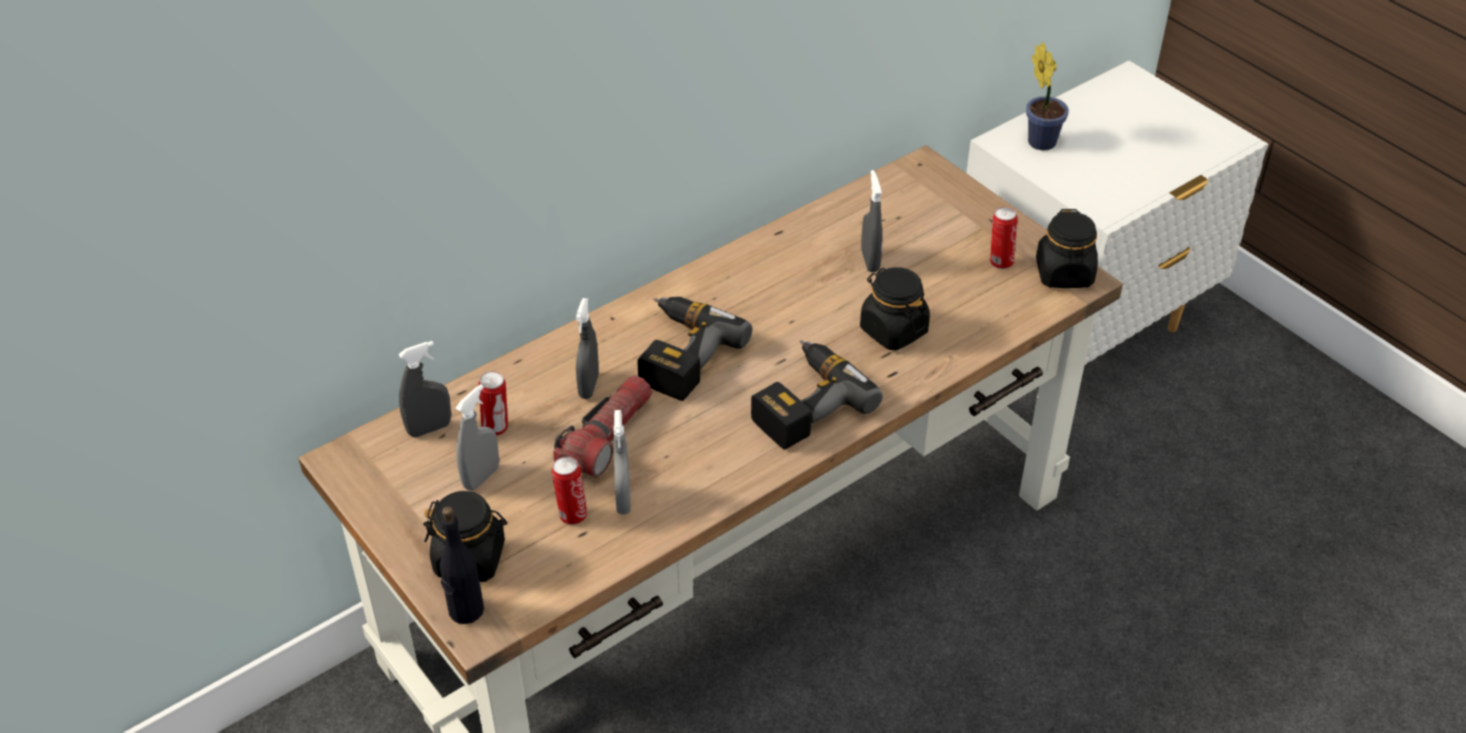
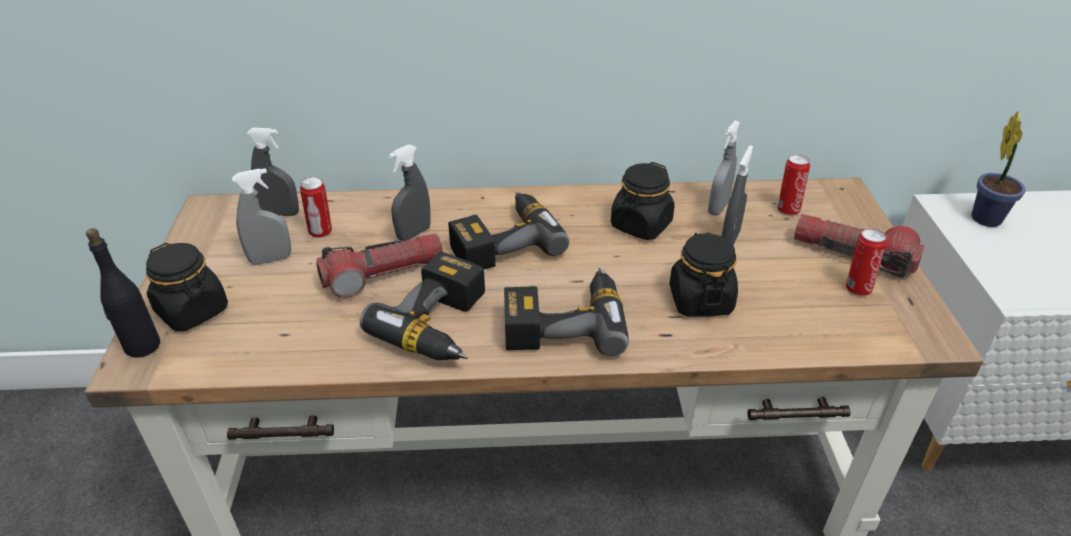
camera: 35 degrees right, 5 degrees down
(572, 514) = (294, 316): can -> can (787, 209)
(623, 499) = (342, 324): grey spray bottle -> grey spray bottle (718, 208)
(709, 455) = (442, 324): none -> power drill
(975, 231) = (852, 255): none -> flashlight
(1064, 274) = (919, 325): black jar -> black jar (641, 225)

